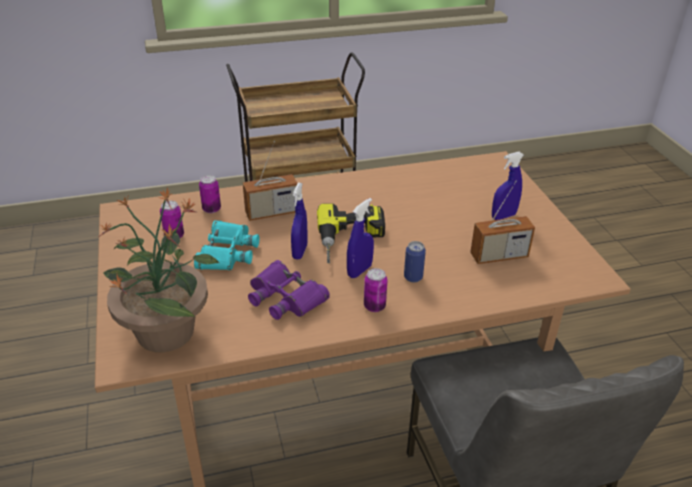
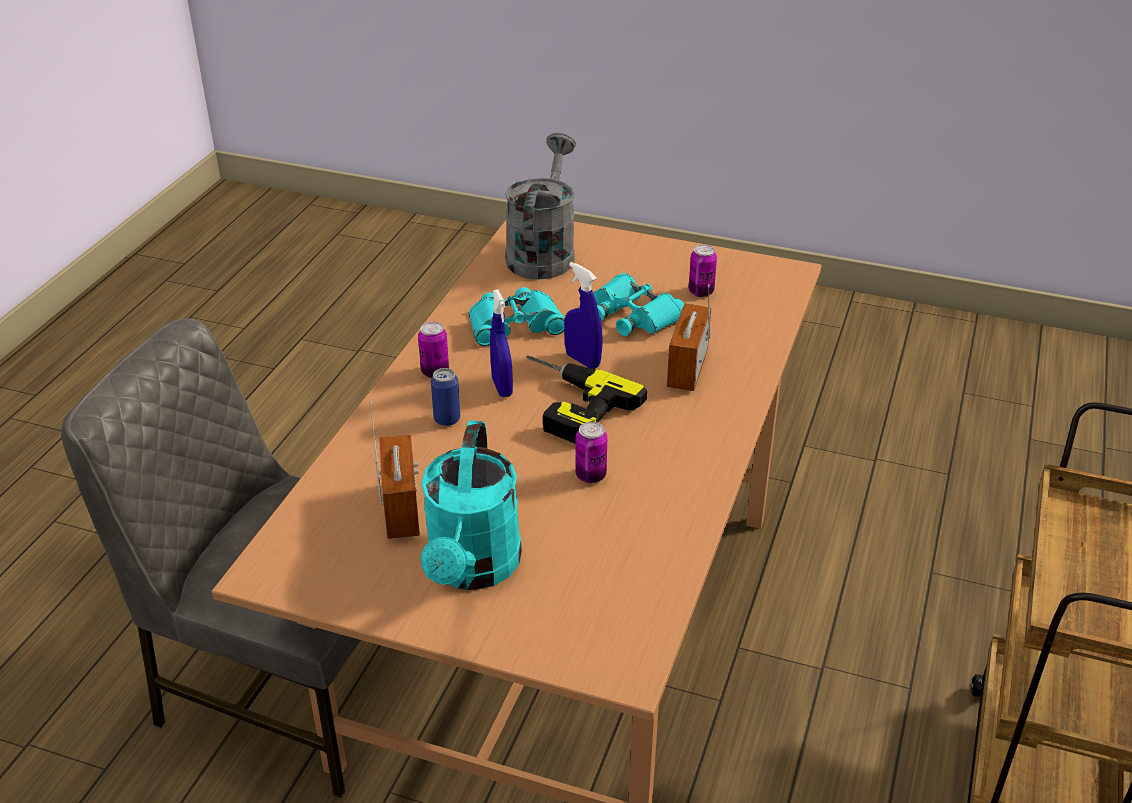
camera: 125 degrees right, 0 degrees up
(166, 330) = (543, 252): potted plant -> grey watering can
(211, 209) = (737, 329): can -> can (590, 476)
(285, 297) = (514, 325): purple binoculars -> turquoise binoculars
(499, 256) = (401, 510): radio -> radio turned 150 degrees clockwise
(503, 216) = (472, 570): blue spray bottle -> turquoise watering can

